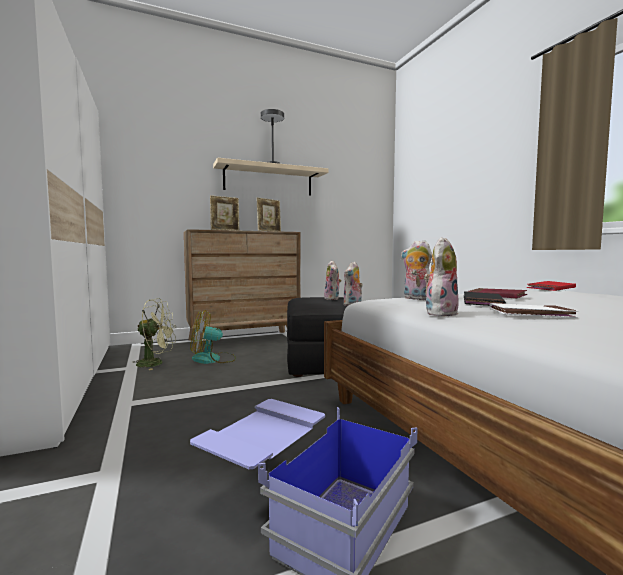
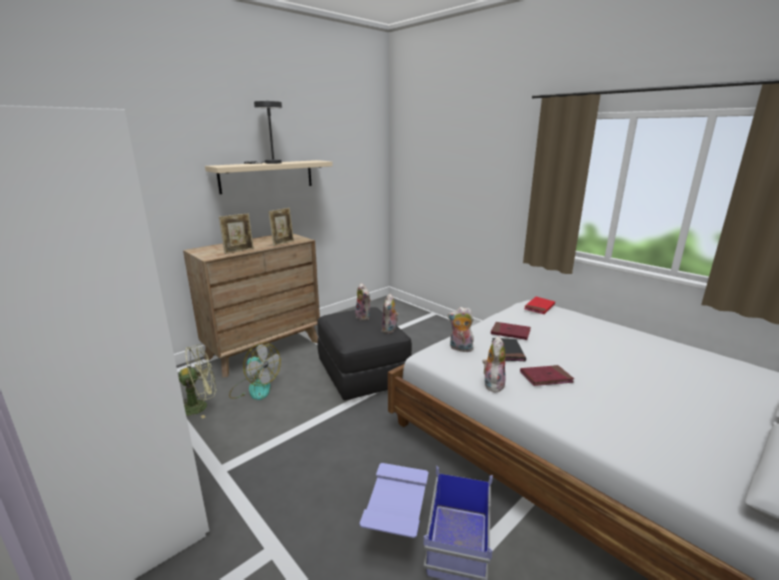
camera: 20 degrees left, 15 degrees up
(213, 359) = (255, 388): fan -> fan turned 120 degrees counterclockwise
(530, 314) = (546, 377): white book -> red book

